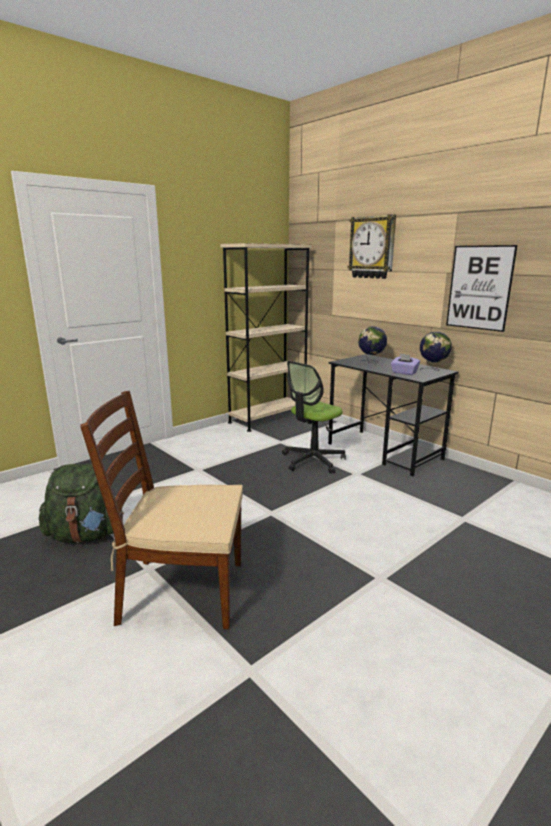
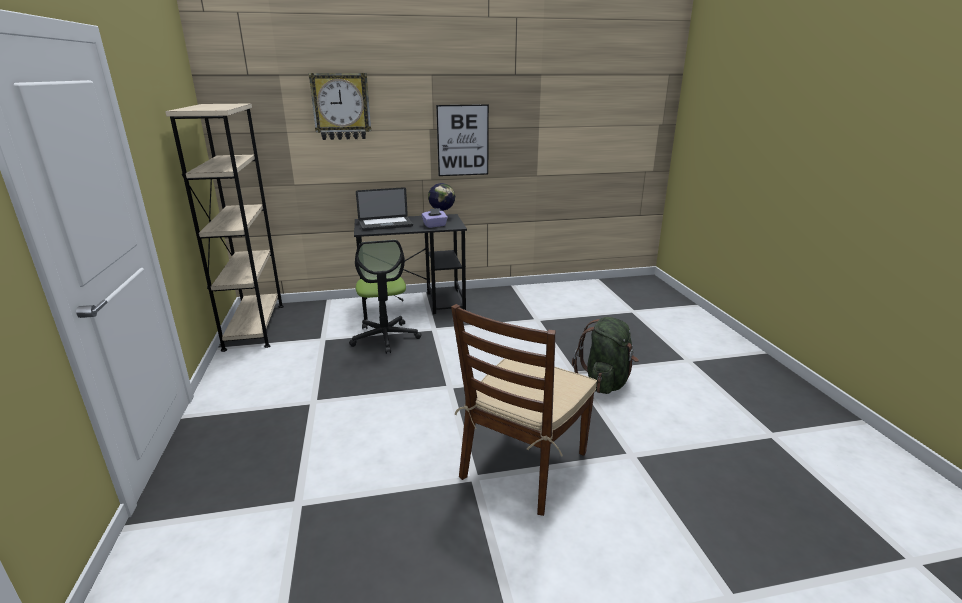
camera: 60 degrees left, 5 degrees up
(85, 535) = (367, 513): green backpack -> green backpack (605, 382)
(371, 362) = (385, 224): globe -> laptop

